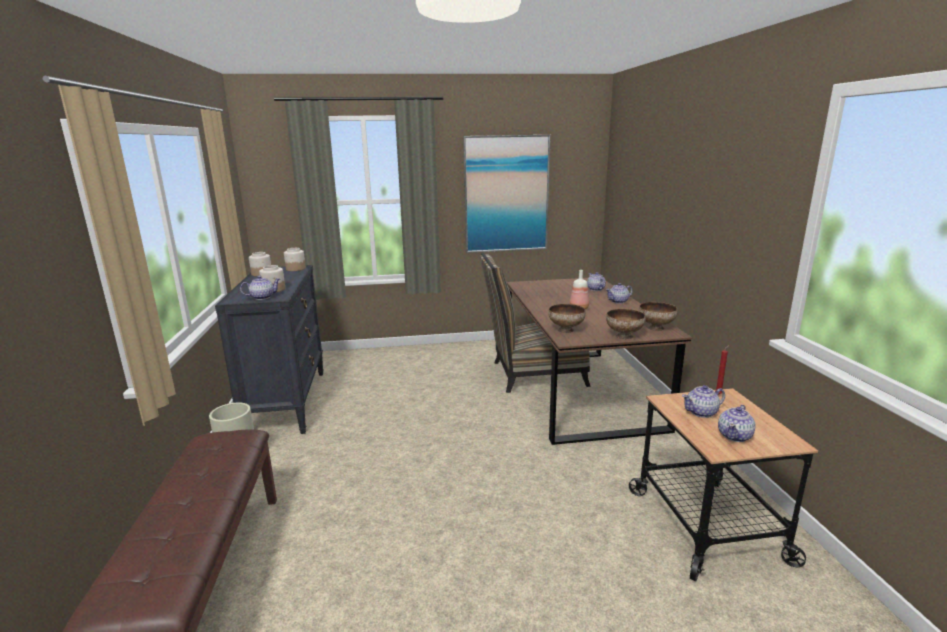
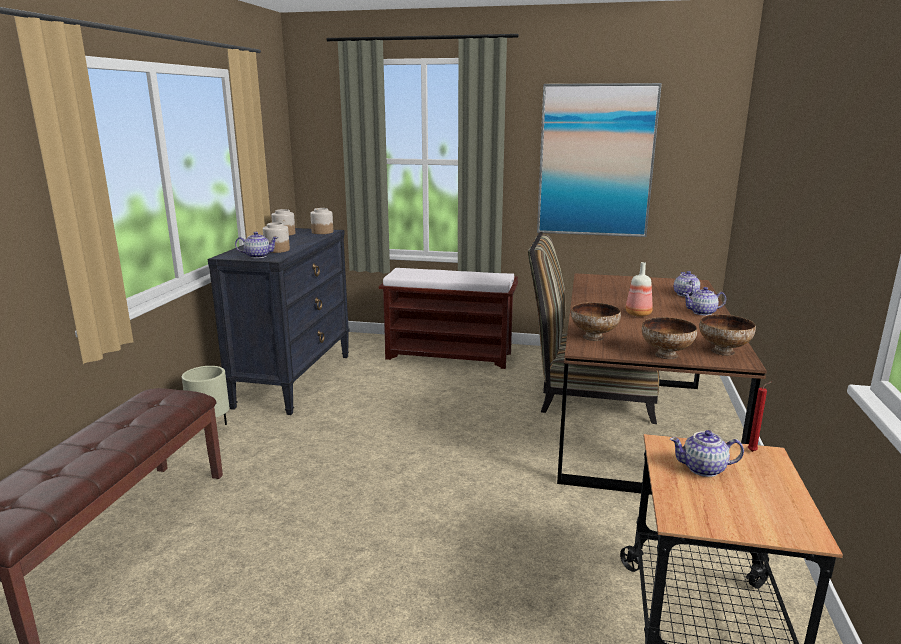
camera: 20 degrees right, 0 degrees up
(409, 359) = (450, 355): none -> brown bench
(735, 436) = (725, 507): teapot -> none

